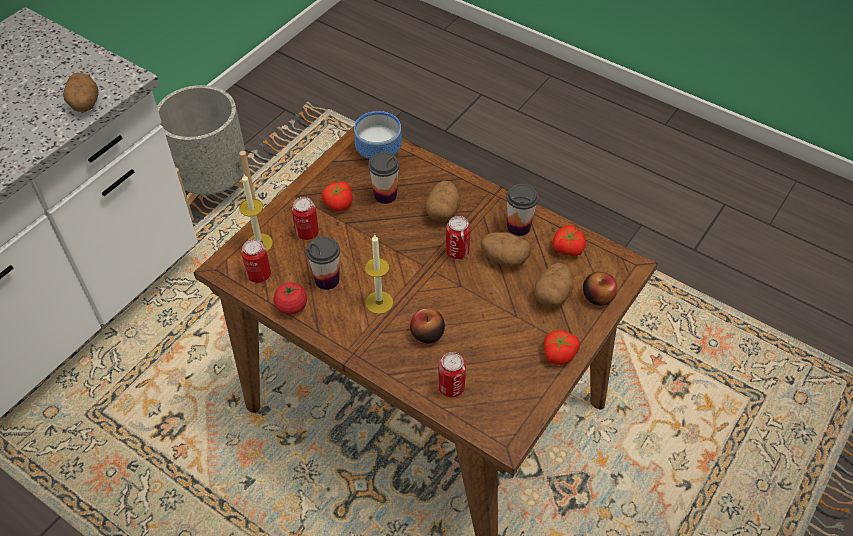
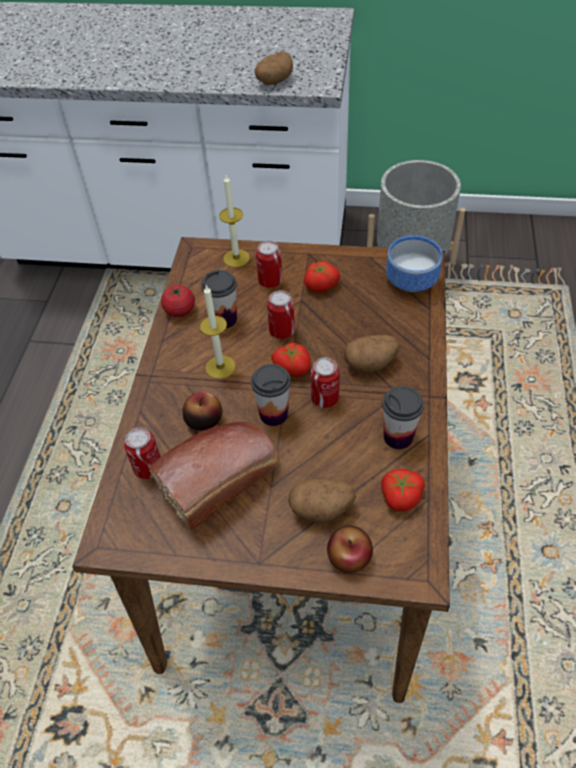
camera: 65 degrees right, 0 degrees up
(259, 274) = (202, 274): can -> can (282, 331)
(385, 195) = (357, 312): cup -> cup (273, 414)
(492, 343) = (222, 479): none -> bread
(504, 258) = (343, 442): potato -> none
(558, 353) = (242, 547): tomato -> tomato (292, 367)

